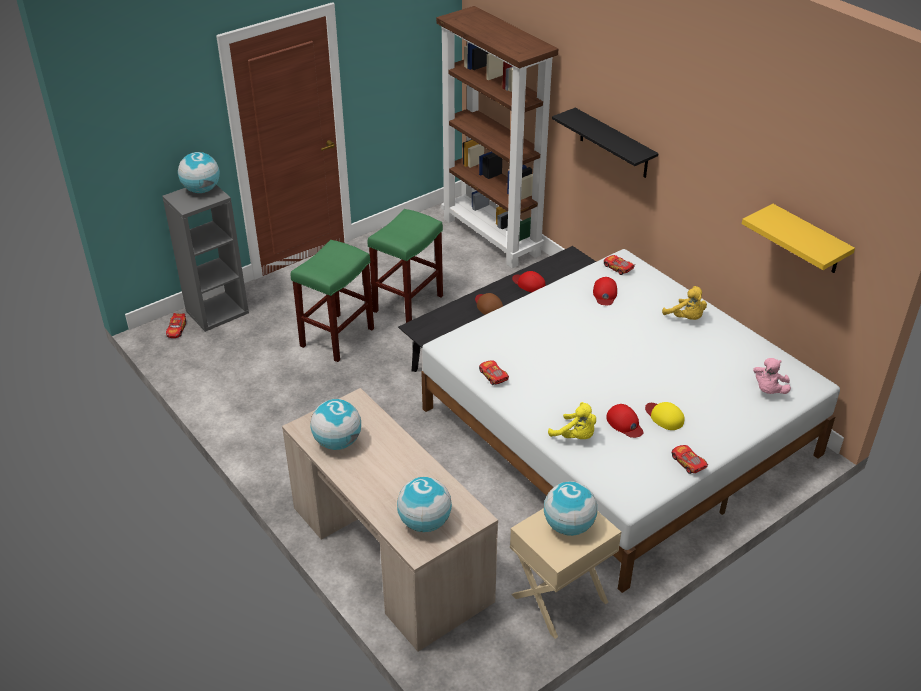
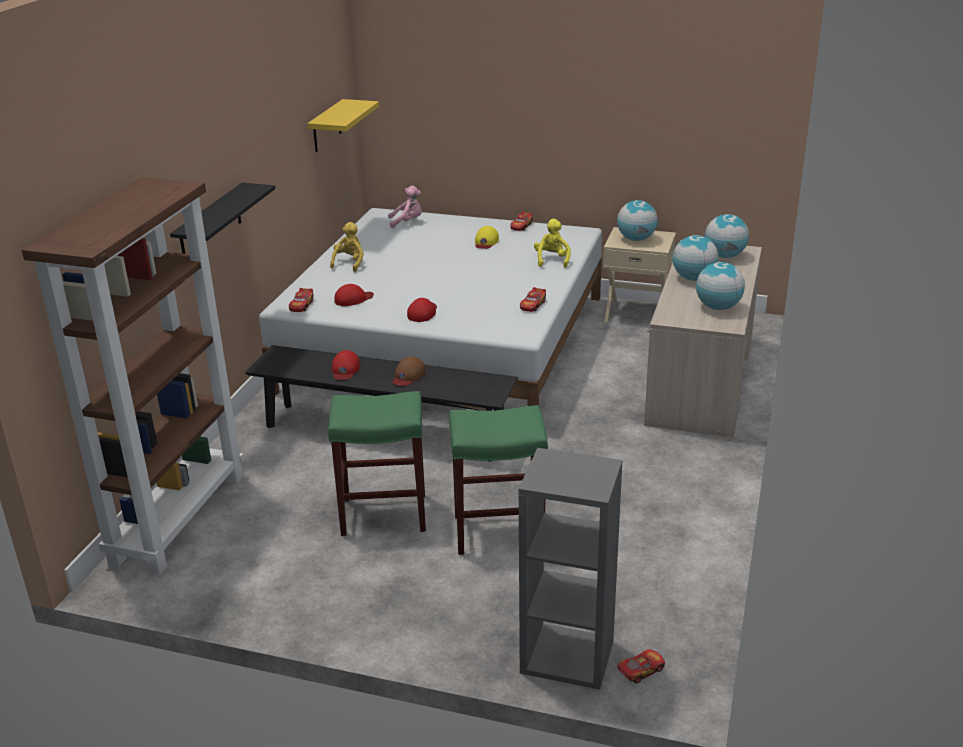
camera: 125 degrees left, 10 degrees down
(201, 190) = (552, 477): globe -> globe (693, 278)
(624, 423) = (513, 250): red cap -> red cap (423, 313)

